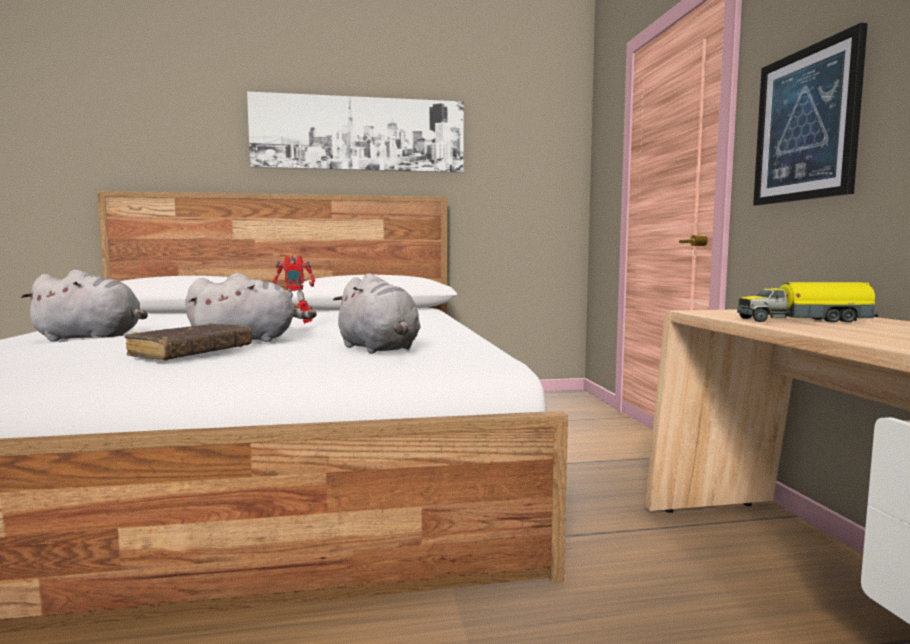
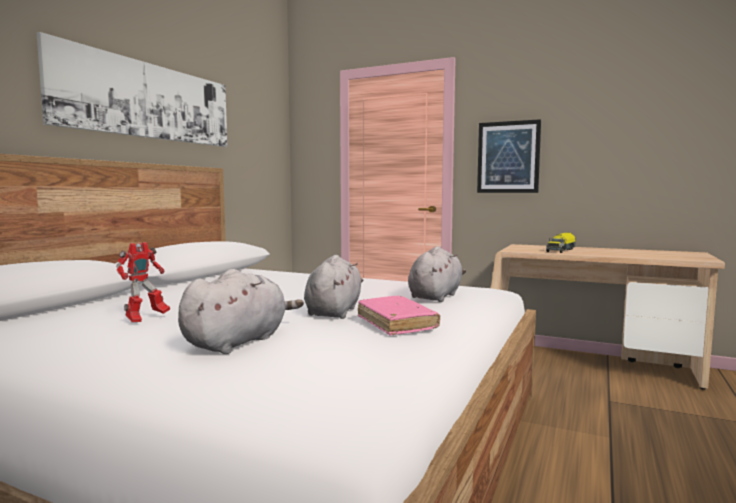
camera: 55 degrees left, 0 degrees up
(191, 353) = (396, 323): brown book -> pink book
(294, 326) = (289, 296): toy robot -> toy robot (145, 319)
(379, 349) = (436, 296): grey plush toy -> grey plush toy turned 60 degrees counterclockwise

